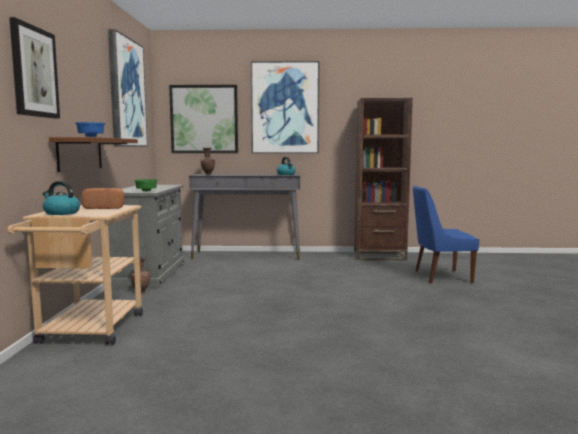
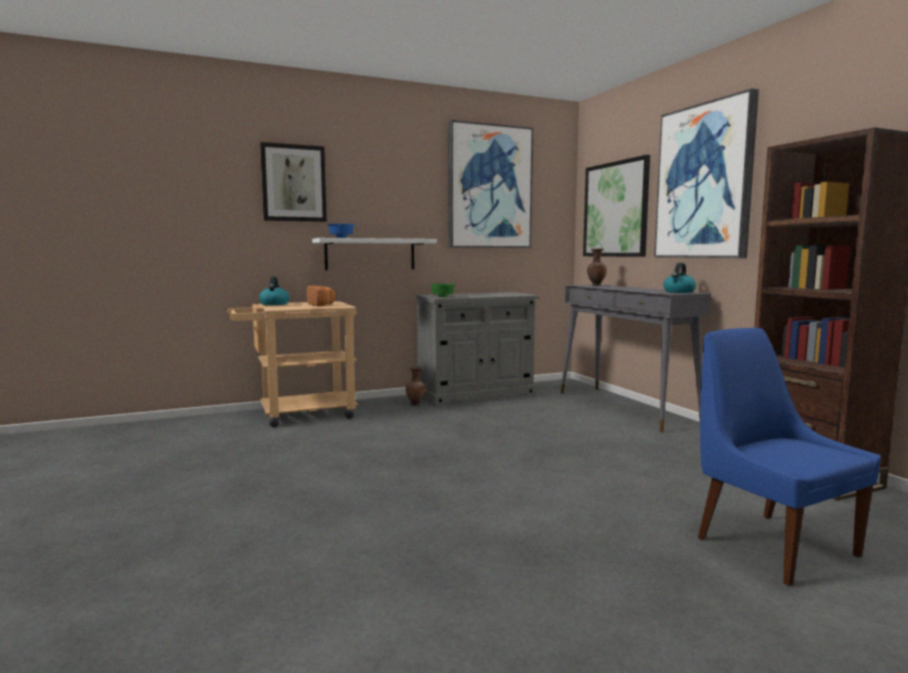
camera: 65 degrees right, 0 degrees up
(80, 154) = (370, 254): brown shelf -> white shelf

